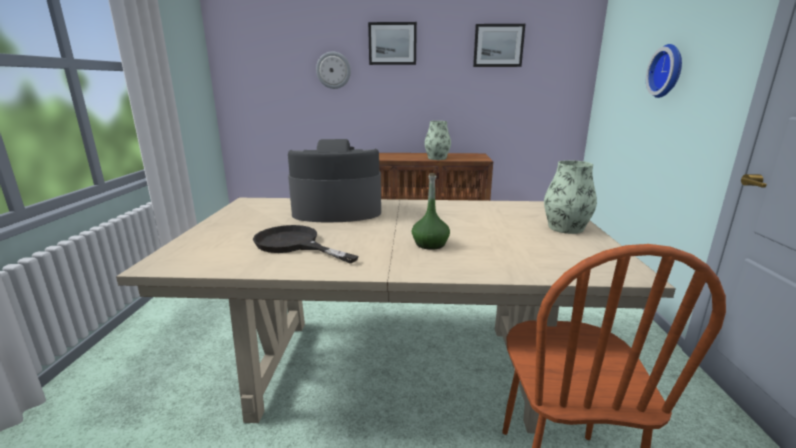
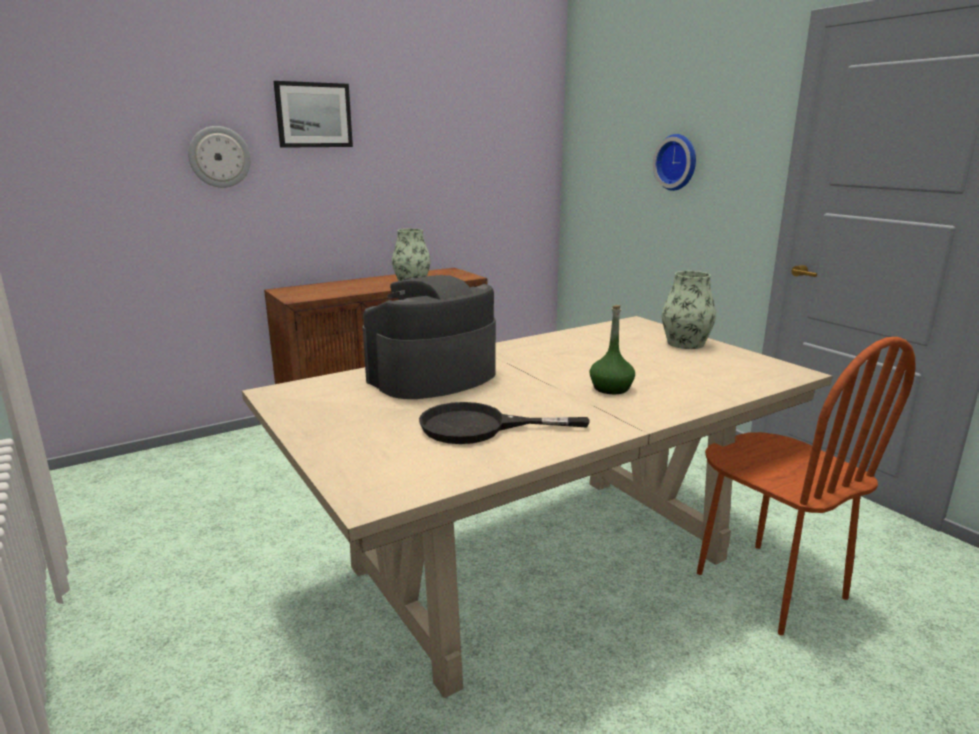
camera: 35 degrees left, 0 degrees up
(498, 45) = (456, 120): picture -> none

